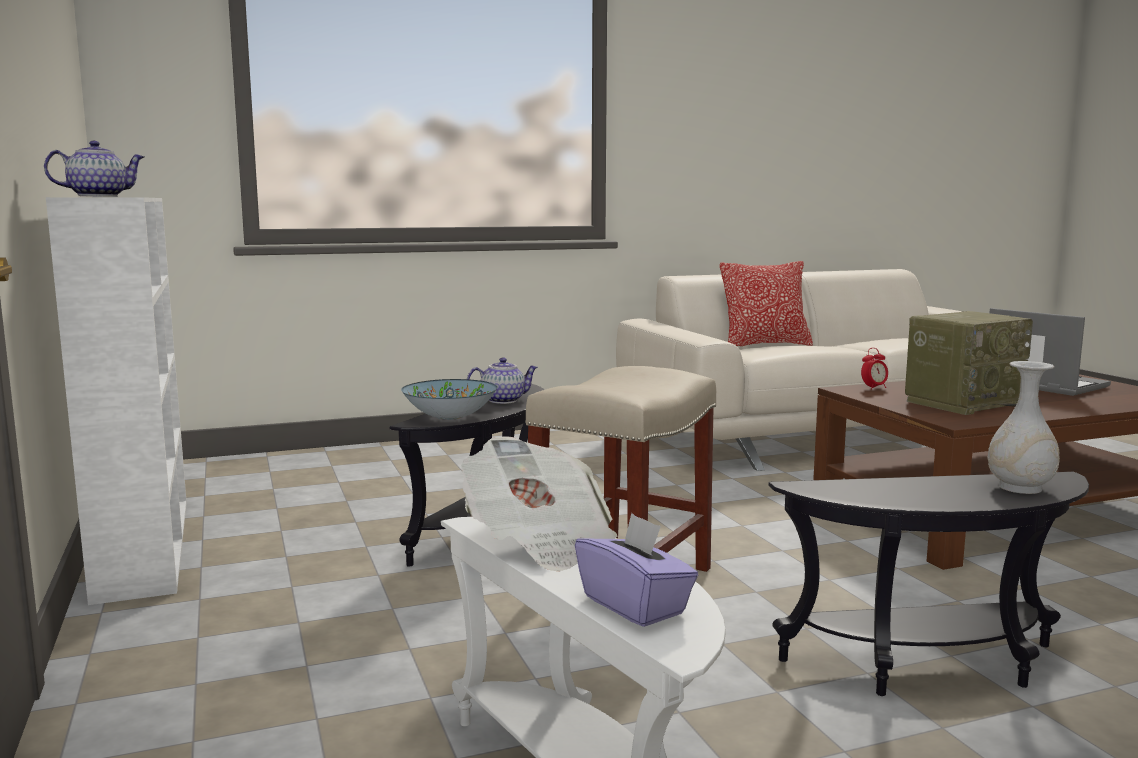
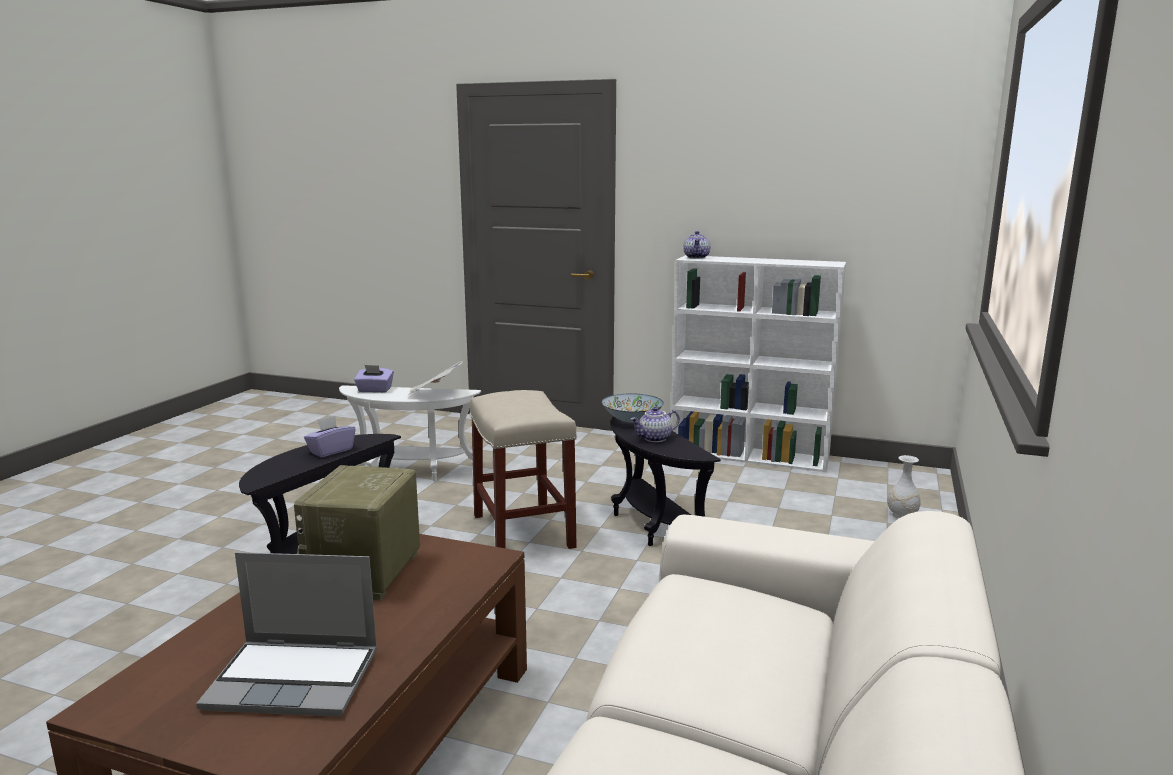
camera: 130 degrees right, 5 degrees up
(503, 400) = (655, 439): teapot -> teapot turned 45 degrees clockwise
(765, 345) = (816, 677): pillow -> none
(873, 388) = (474, 571): alarm clock -> none
(911, 489) = (331, 451): none -> purple tissue box
(1020, 488) = (276, 468): white vase -> white vase (901, 515)

